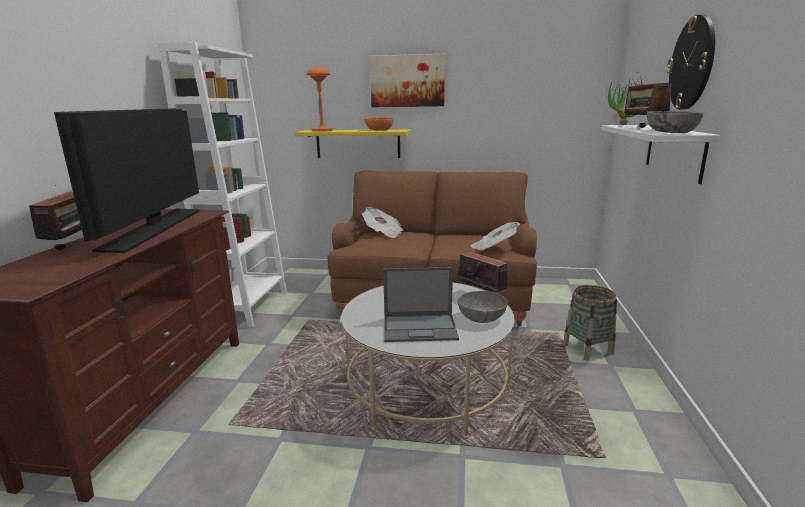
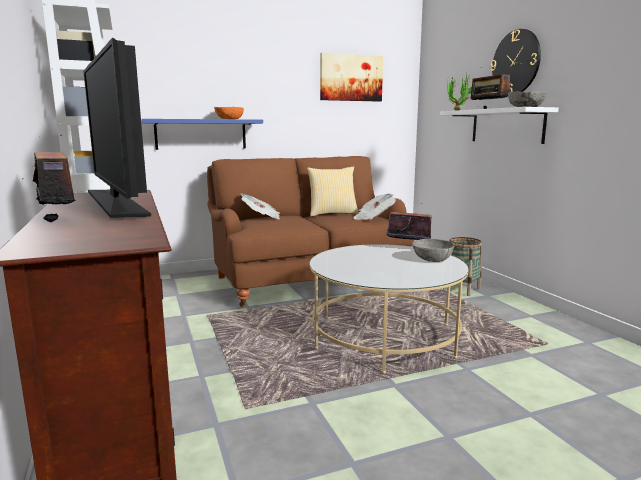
camera: 30 degrees left, 5 degrees down
(322, 130) = (168, 118): orange table lamp -> none
(358, 143) = (201, 134): yellow shelf -> blue shelf
(407, 81) = (251, 73): picture -> picture (351, 78)
(420, 328) = (402, 271): laptop -> none
(464, 235) = (332, 213): none -> pillow

